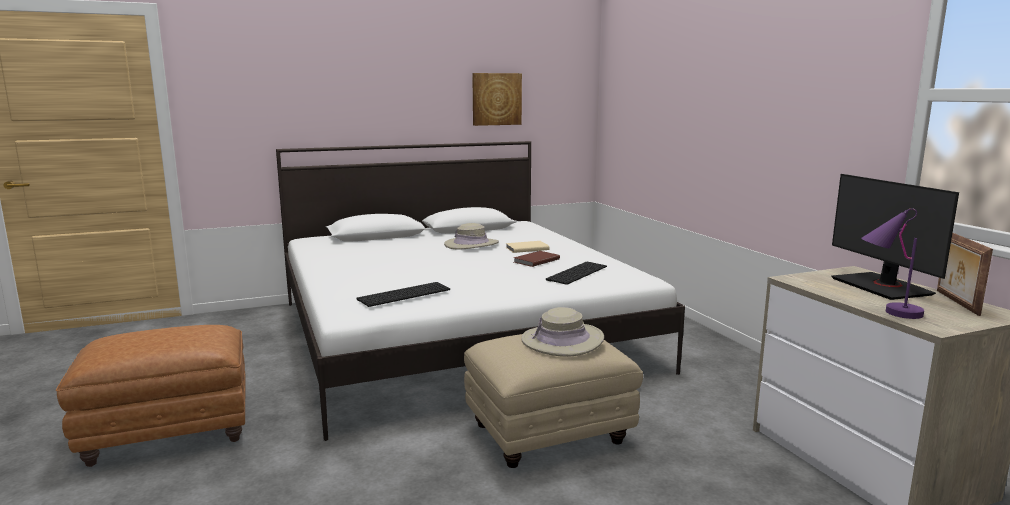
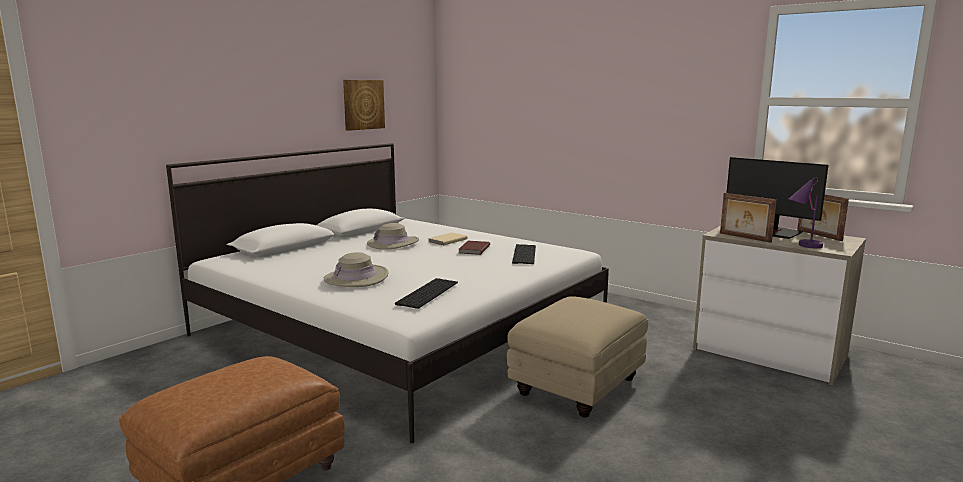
camera: 30 degrees left, 0 degrees up
(562, 341) = (586, 307): beige hat -> beige hat (356, 278)
(820, 288) = (744, 238): none -> picture frame

